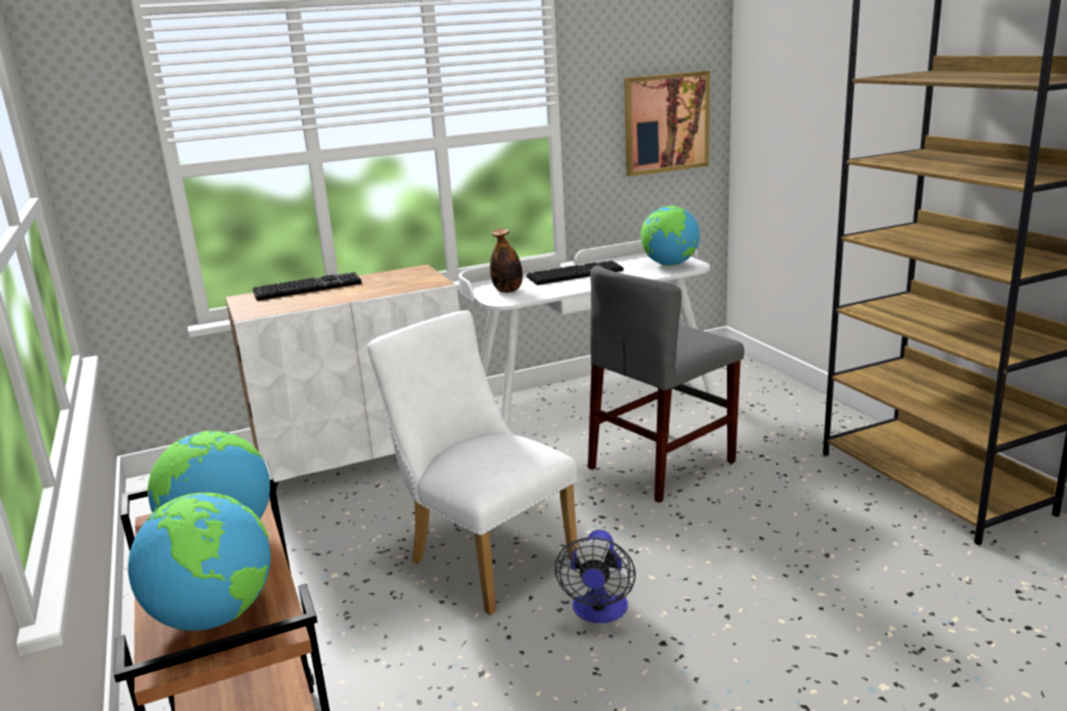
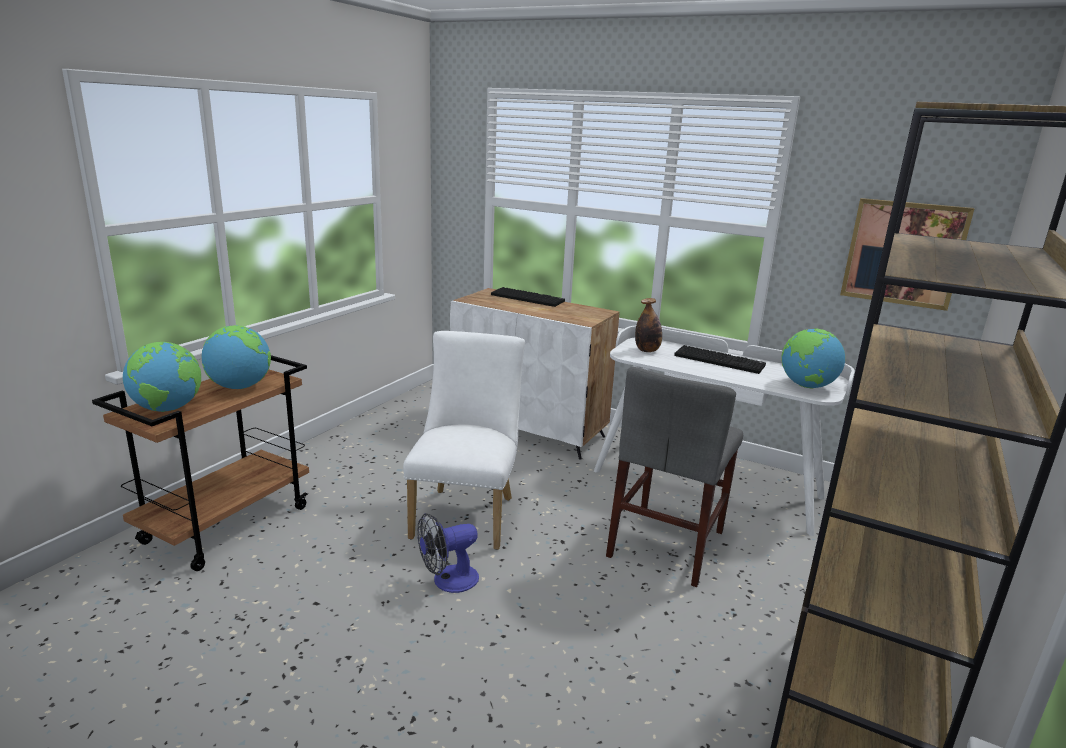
camera: 50 degrees right, 0 degrees up
(662, 464) = (666, 543): grey chair -> grey chair turned 75 degrees counterclockwise

